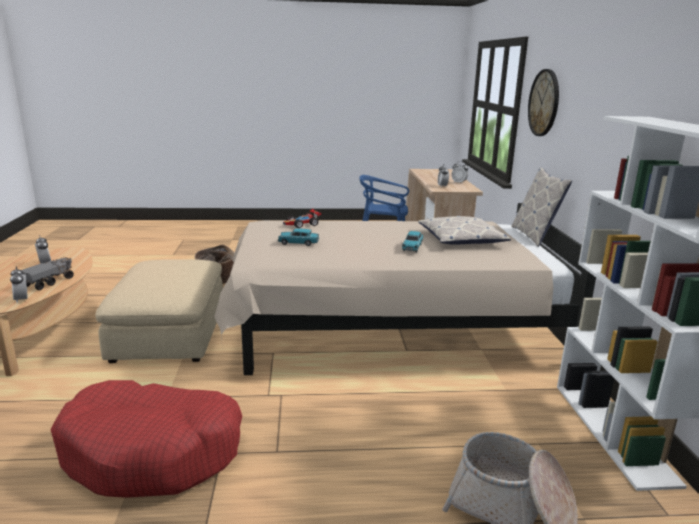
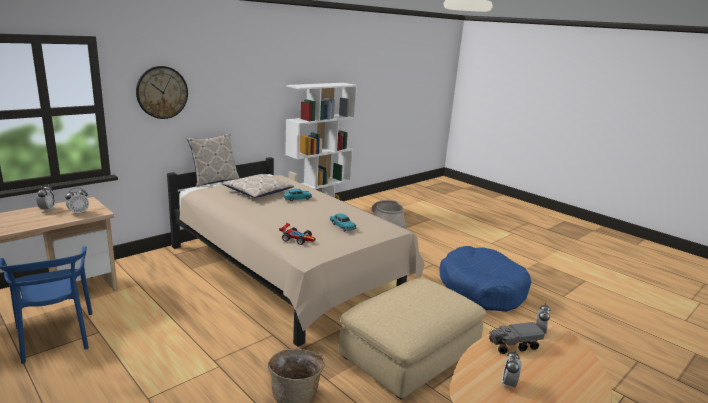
camera: 130 degrees left, 0 degrees up
(153, 452) = (482, 289): red dog bed -> blue dog bed

